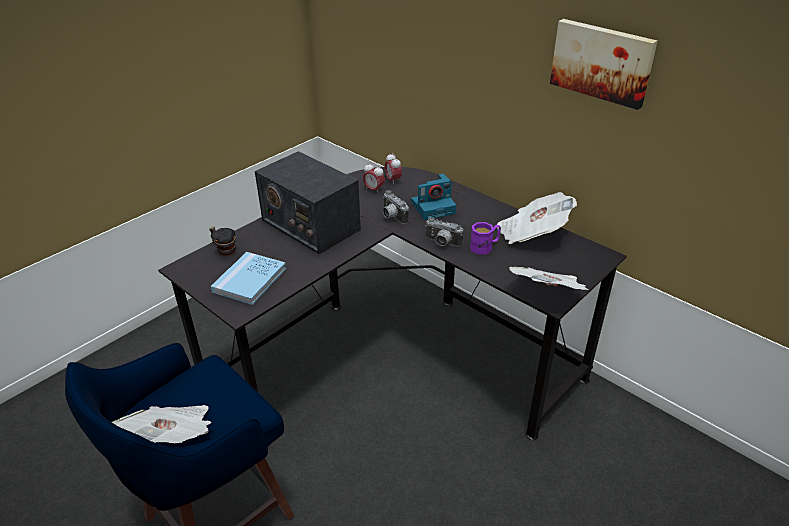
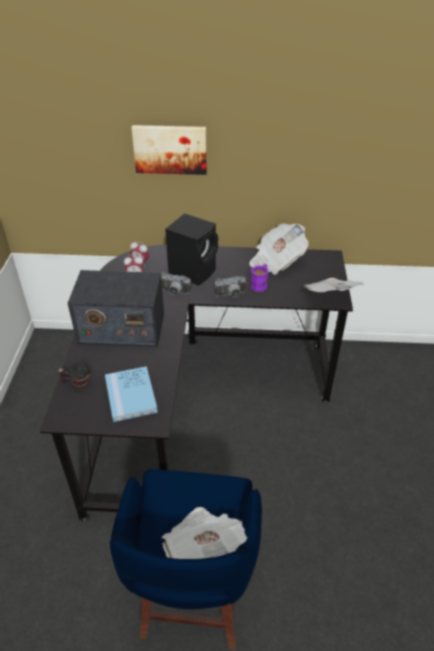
camera: 40 degrees left, 5 degrees up
(433, 207) = (193, 271): camera -> black speaker
(602, 62) = (306, 120): picture -> picture (170, 149)

